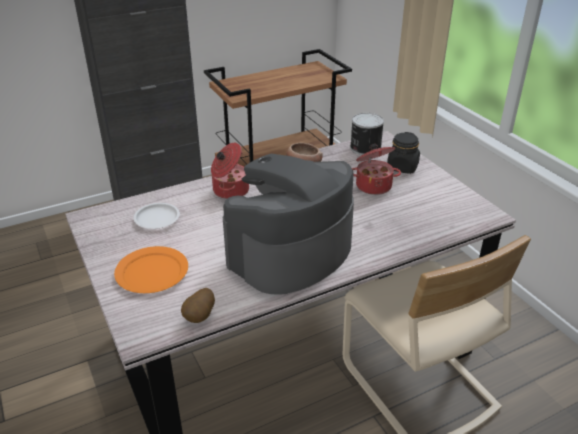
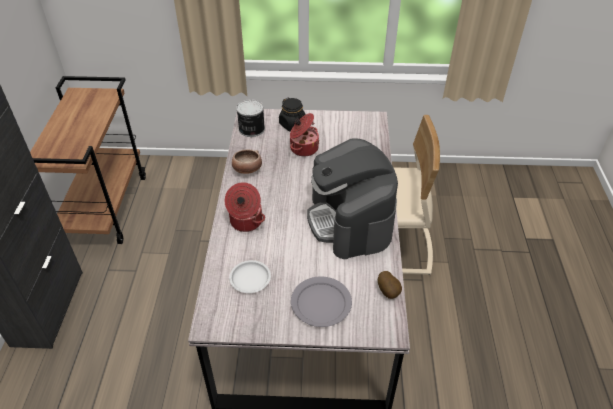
camera: 60 degrees left, 10 degrees up
(151, 272) = (320, 303): orange plate -> grey plate

